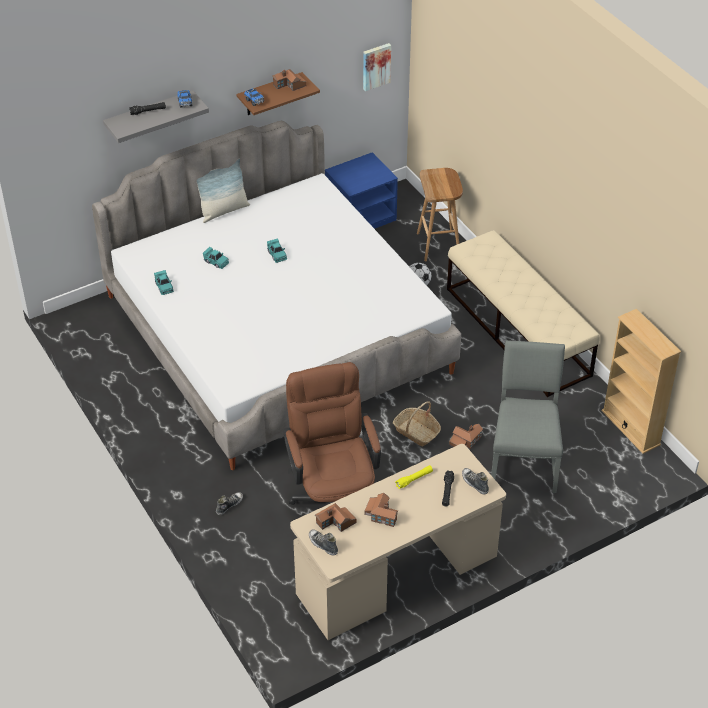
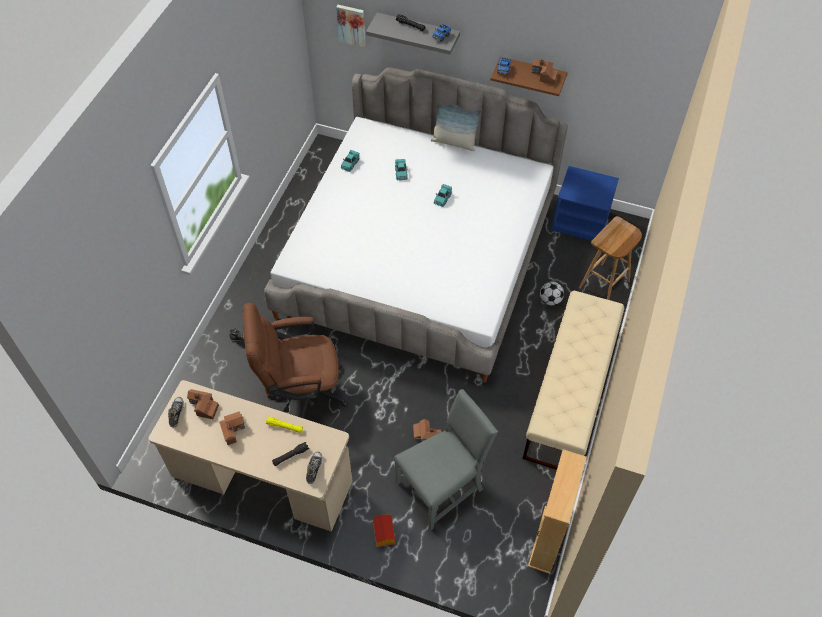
camera: 50 degrees right, 10 degrees up
(333, 497) = (301, 391): brown office chair -> brown office chair turned 135 degrees counterclockwise
(376, 66) = (644, 107): picture -> picture (351, 24)
(416, 432) = (406, 398): basket -> none
(531, 524) = (383, 534): none -> toy house

